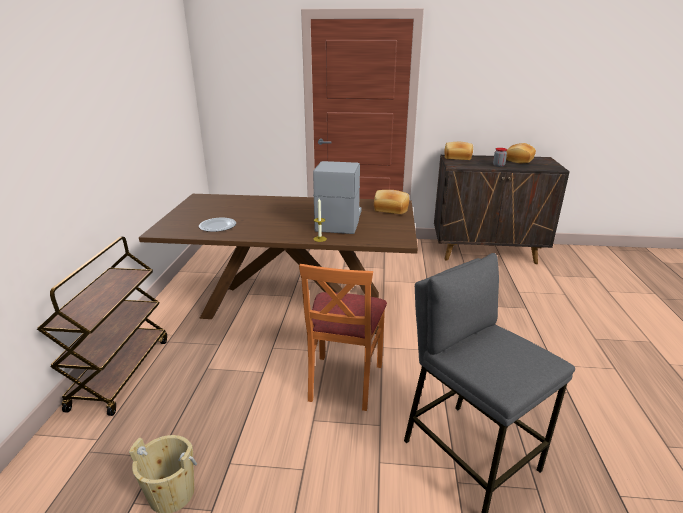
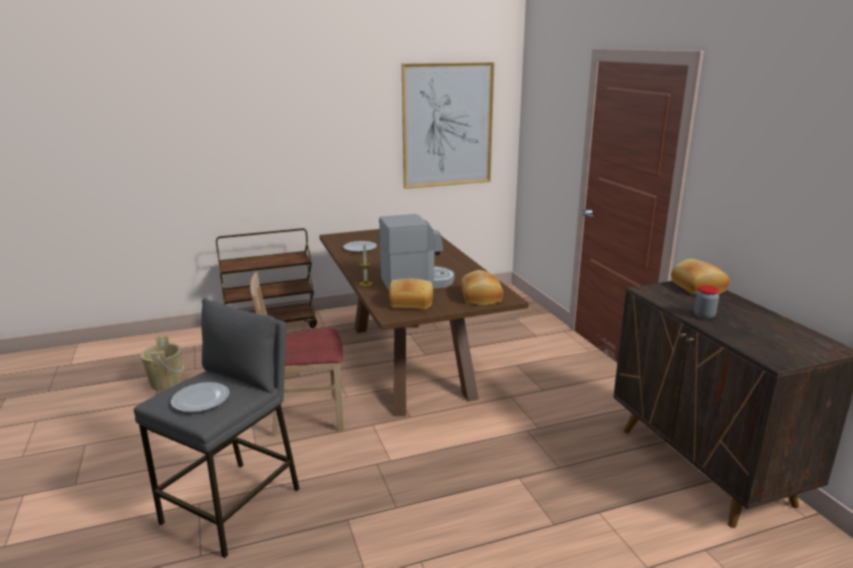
camera: 65 degrees right, 5 degrees down
(163, 91) = (447, 125): none -> picture
(344, 381) = (307, 416): orange chair -> beige chair
(514, 357) = (201, 400): none -> plate
(518, 160) = (775, 327): bread -> bread (411, 302)

